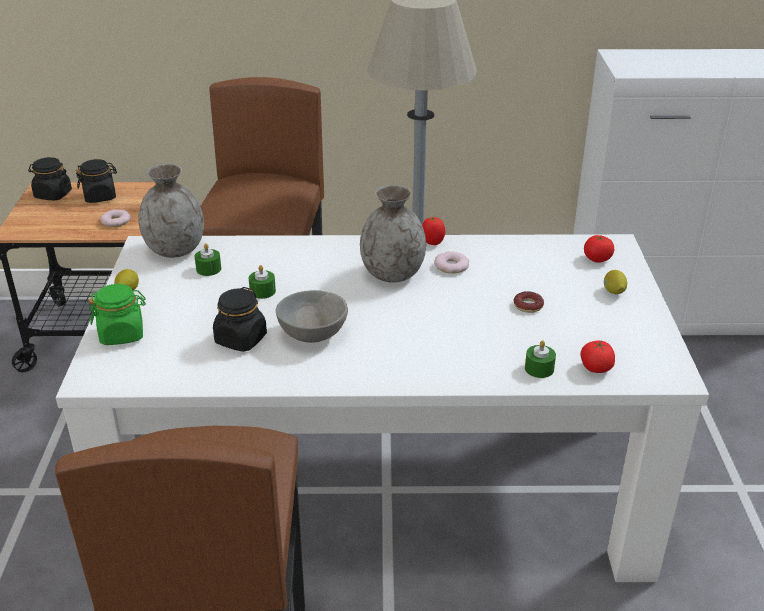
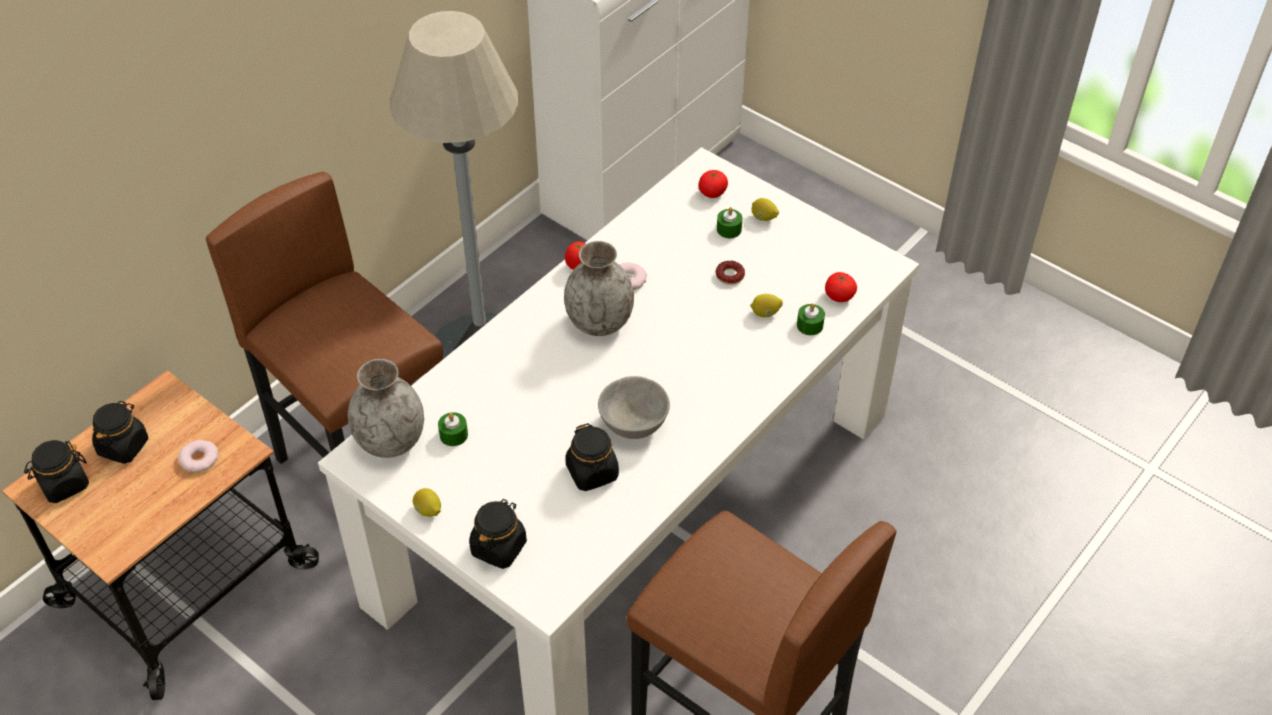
camera: 50 degrees left, 15 degrees up
(122, 334) = (499, 547): green jar -> black jar
(262, 291) = (533, 418): green candle -> green candle (729, 229)
(516, 340) = (765, 313): none -> lemon

